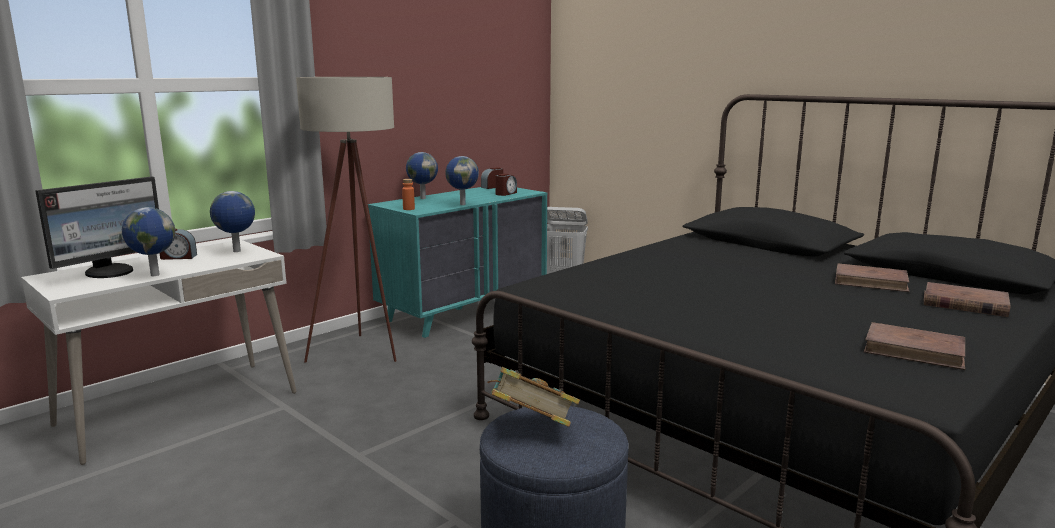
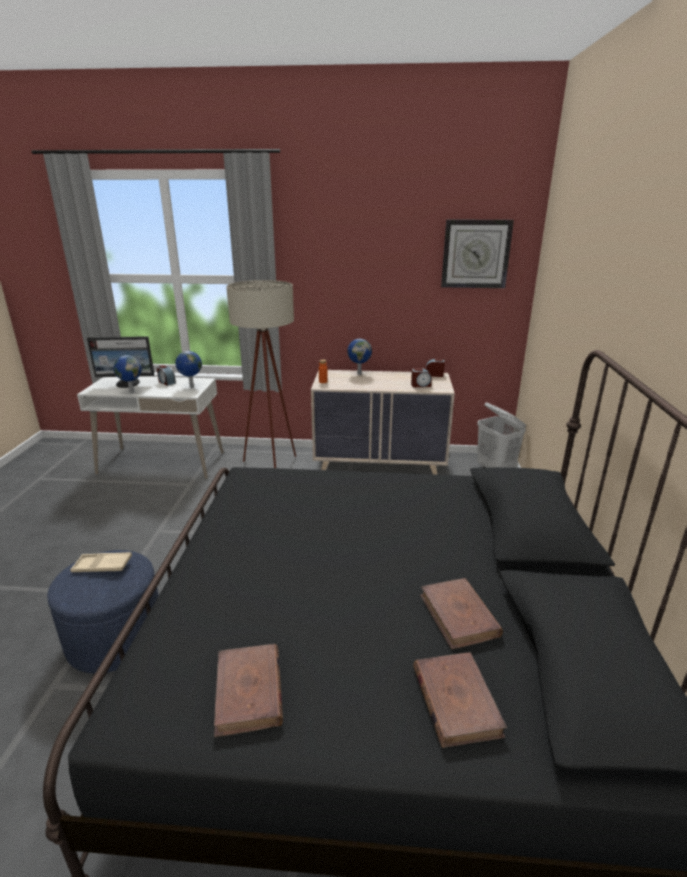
camera: 50 degrees right, 10 degrees up
(462, 204) = (362, 387): globe -> none
(464, 310) = (380, 465): turquoise dresser -> beige dresser
(505, 48) = (476, 254): none -> wall clock
(531, 427) = (102, 566): book -> beige tray

